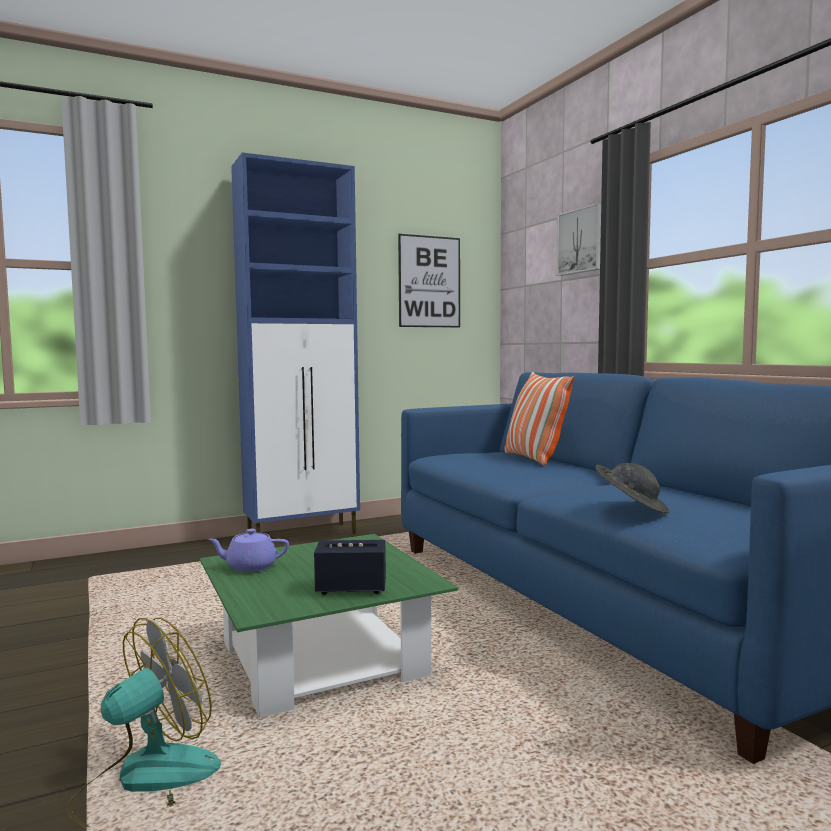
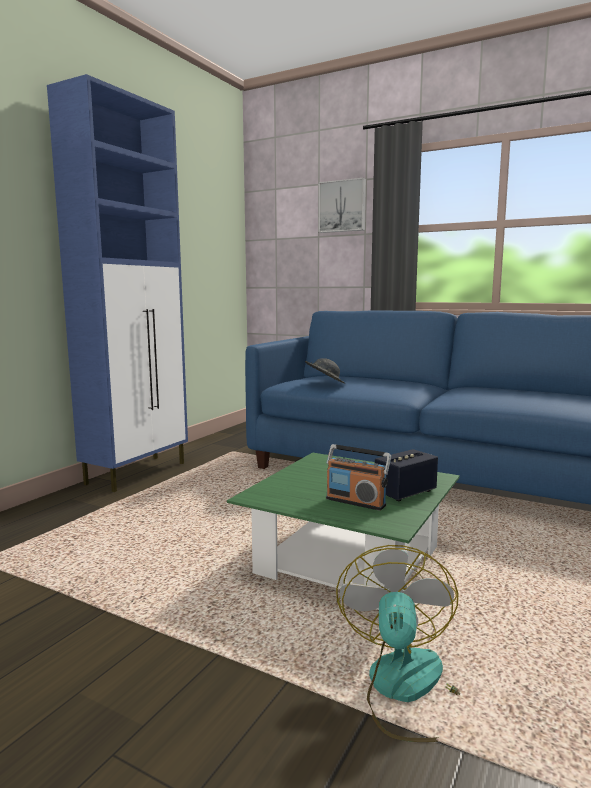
camera: 35 degrees left, 5 degrees up
(250, 567) = (291, 496): purple teapot -> none
(286, 585) = (356, 502): none -> radio
(429, 282) = (203, 230): picture -> none
(534, 459) = (362, 378): pillow -> none
(631, 508) = (526, 402): grey hat -> grey hat (324, 383)

